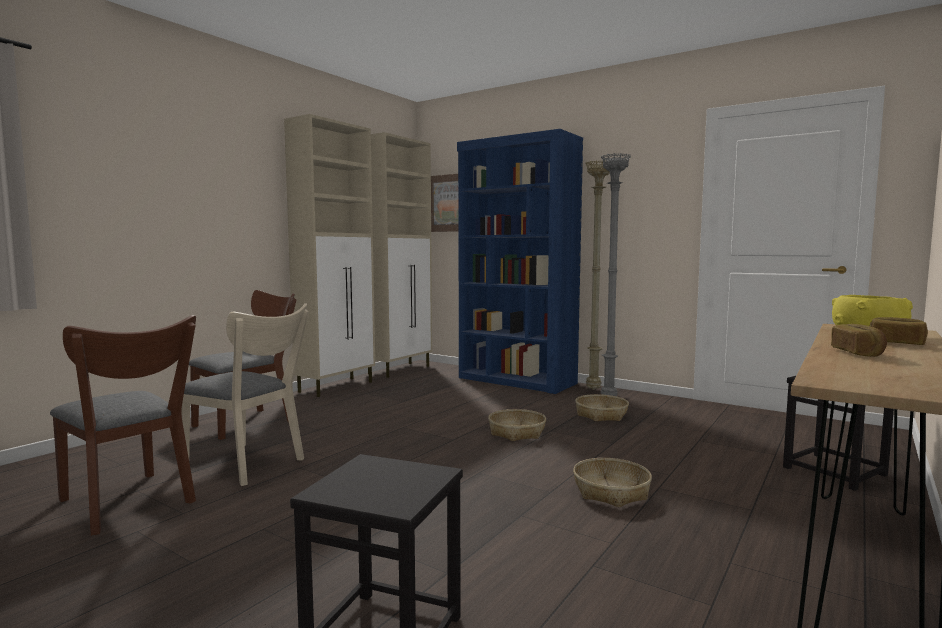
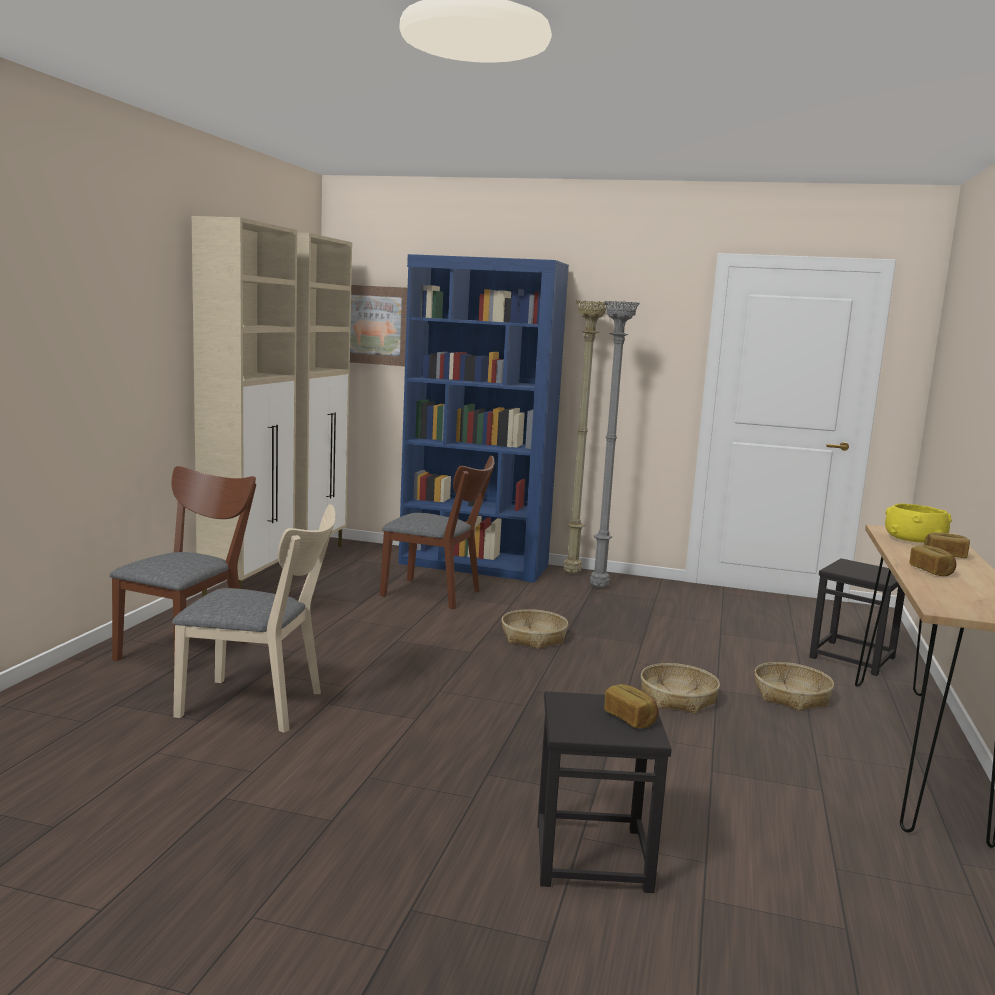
camera: 20 degrees left, 5 degrees up
(130, 504) = (172, 769): brown chair -> brown chair (437, 594)
(408, 486) = (630, 718): none -> bread
(601, 415) = (605, 608): basket -> basket (791, 696)

